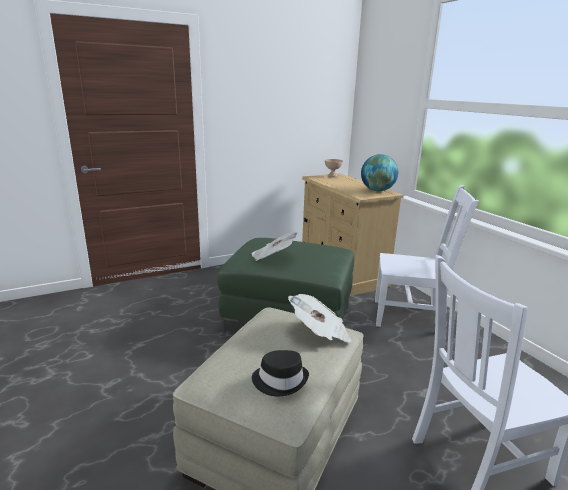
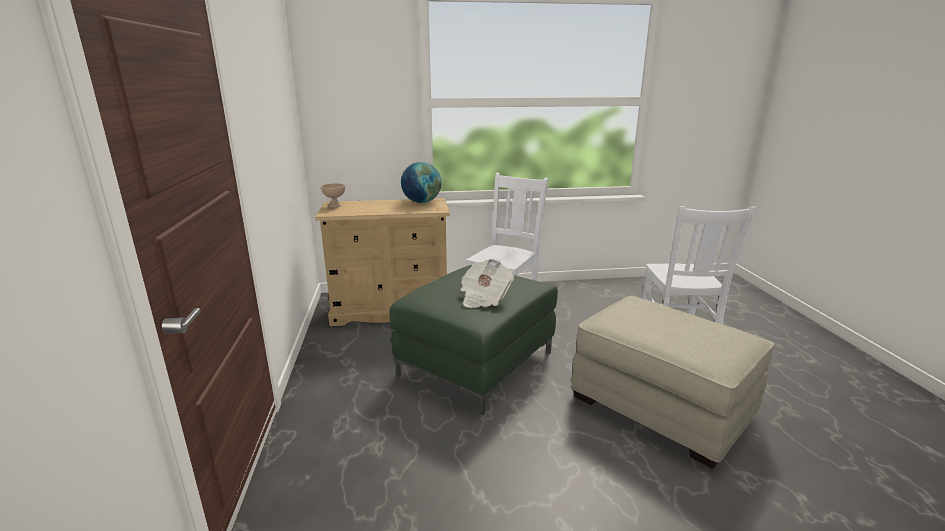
camera: 70 degrees left, 0 degrees up
(280, 380) = (714, 331): black hat -> none
(320, 333) = (640, 307): newspaper -> none

